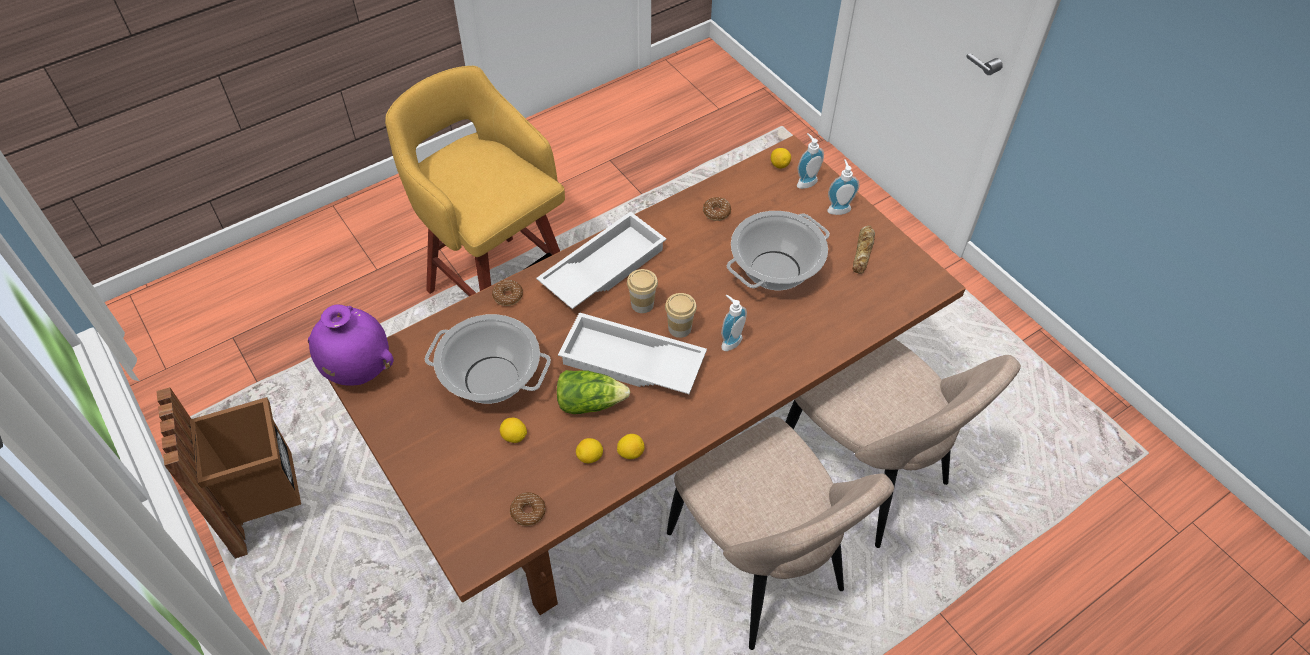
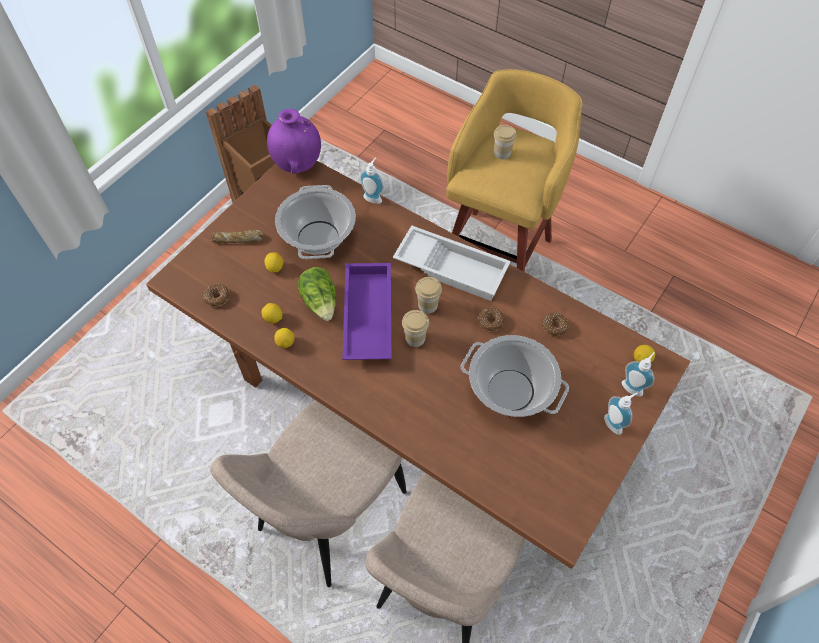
camera: 70 degrees right, 5 degrees up
(463, 177) = (502, 153): none -> cup
(508, 296) = (396, 219): donut -> donut (490, 321)
(630, 363) = (366, 316): white tray -> purple tray
(729, 341) = (417, 377): soap dispenser -> soap dispenser (373, 197)
(863, 252) = (570, 458): bread -> bread (238, 239)

